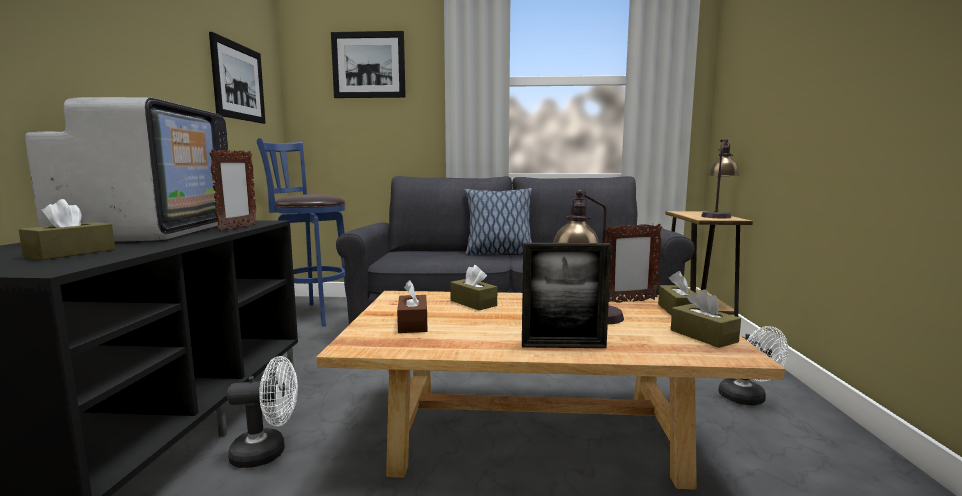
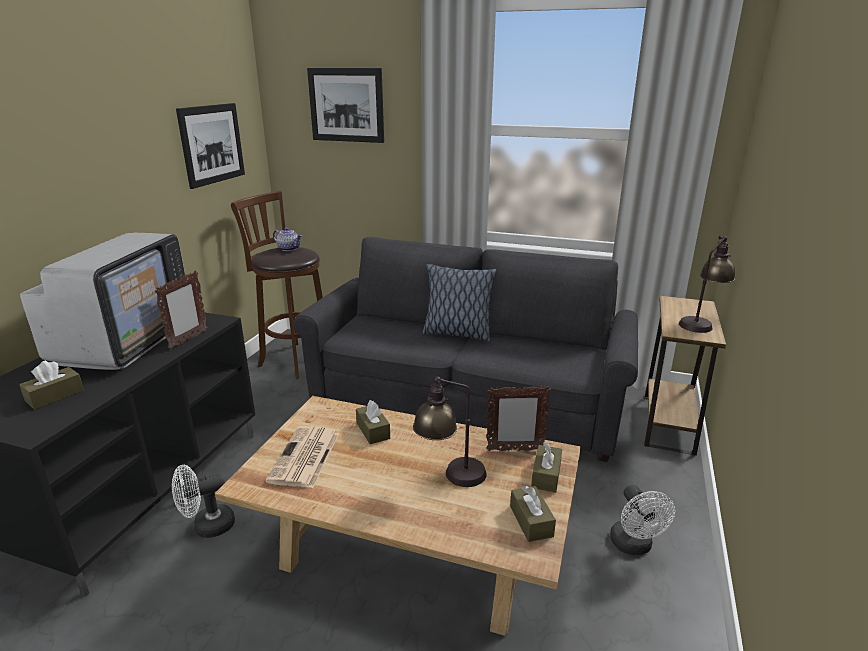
camera: 15 degrees right, 15 degrees up
(267, 452) = (207, 526): white fan -> white fan turned 150 degrees clockwise
(313, 194) = (289, 249): none -> teapot
(313, 314) = (293, 359): blue stool -> brown stool
(413, 324) = (305, 458): brown tissue box -> newspaper
(563, 346) = (400, 514): picture frame -> none

